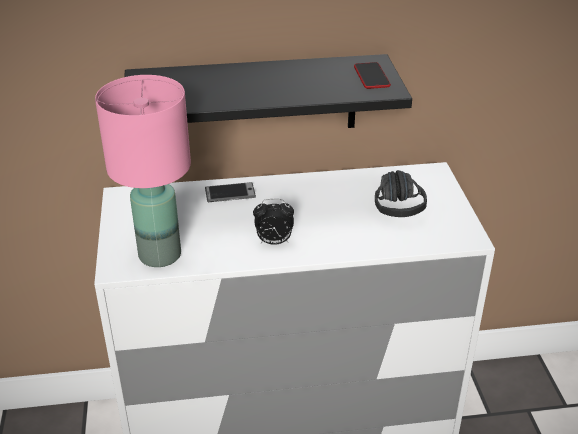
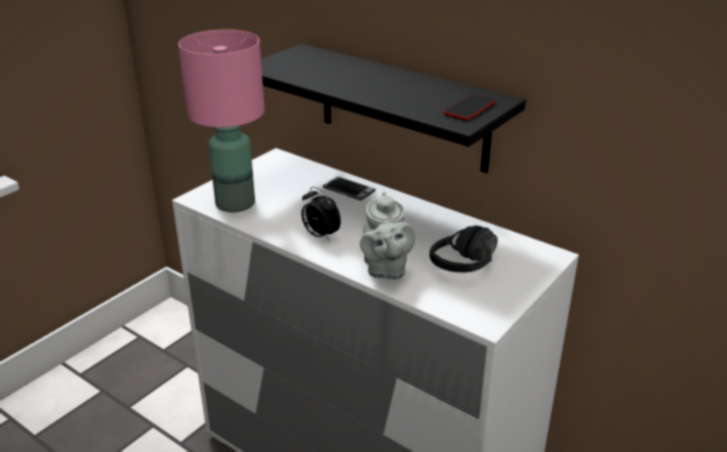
camera: 45 degrees right, 5 degrees down
(359, 240) = (385, 269): none -> grey teapot

